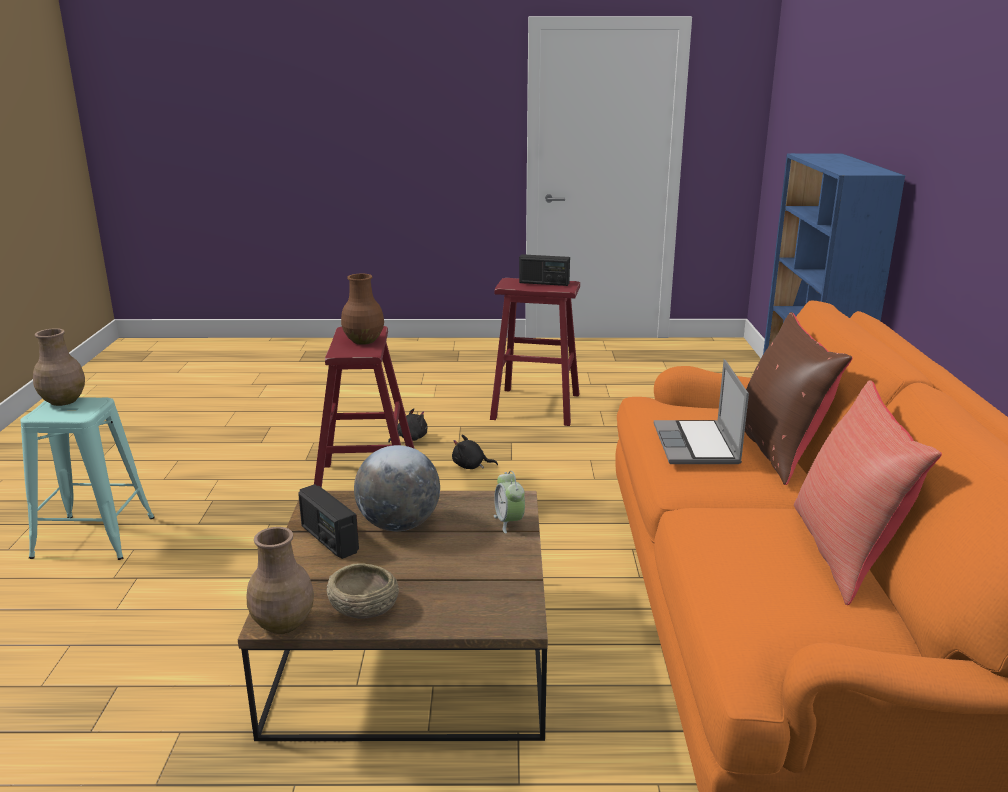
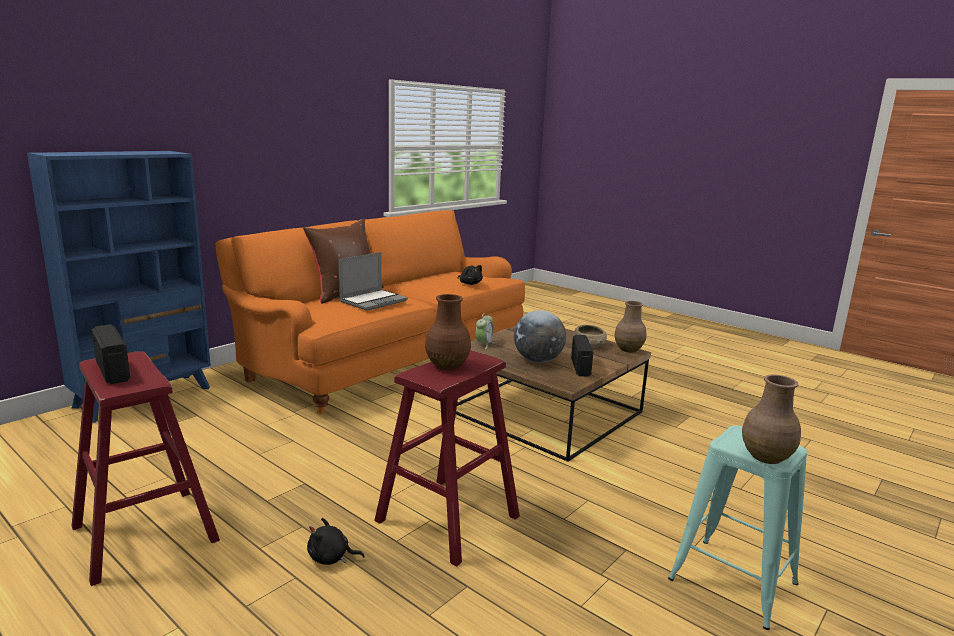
camera: 140 degrees left, 5 degrees down
(471, 466) = (343, 493): black plush toy -> black plush toy (470, 283)
(845, 552) = (419, 278): red pillow -> none

